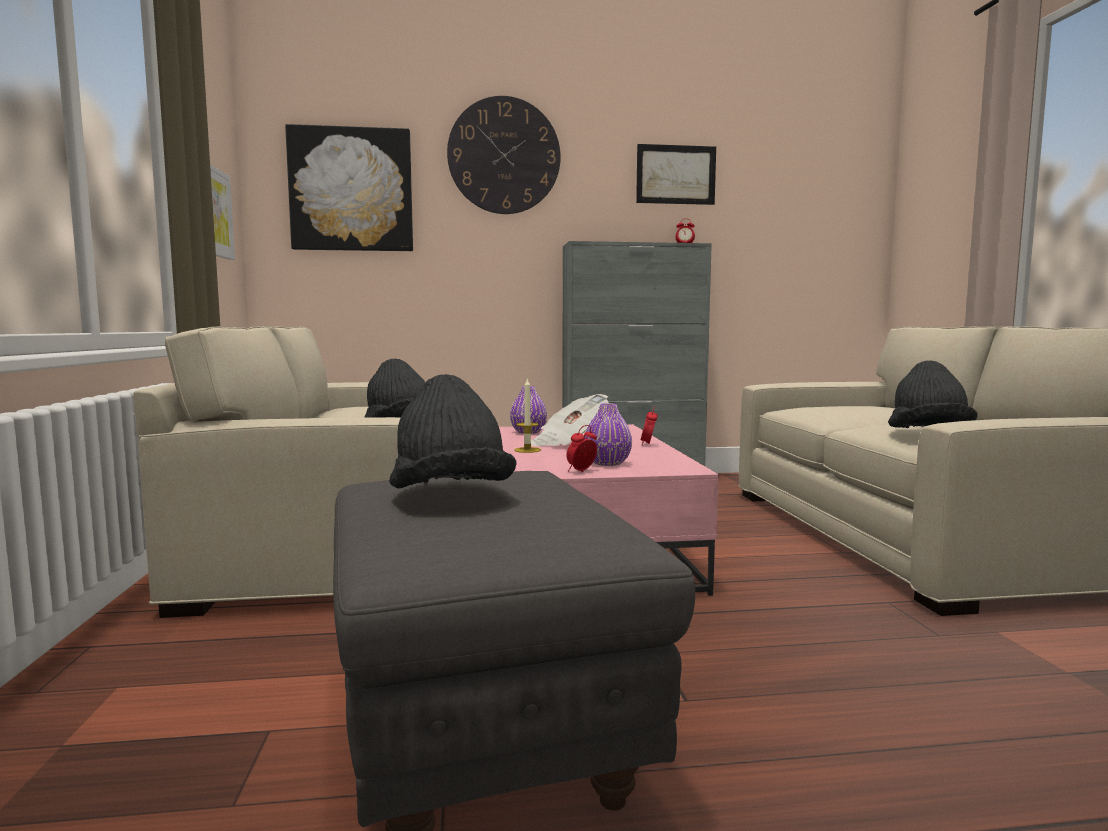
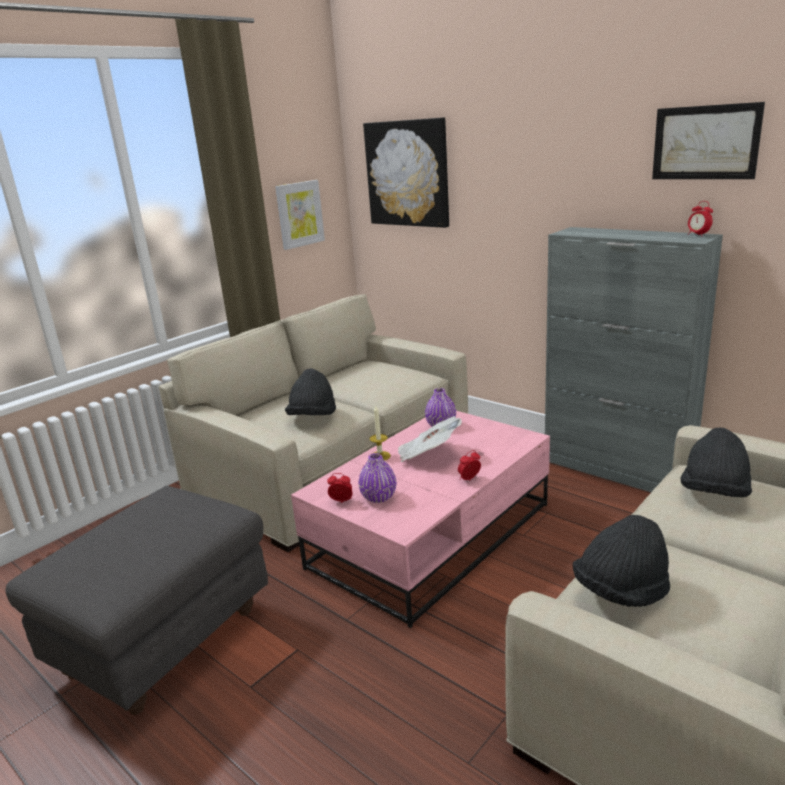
camera: 50 degrees right, 15 degrees up
(451, 496) = (139, 527): black hat -> black hat (714, 493)
(504, 156) = (520, 134): wall clock -> none

